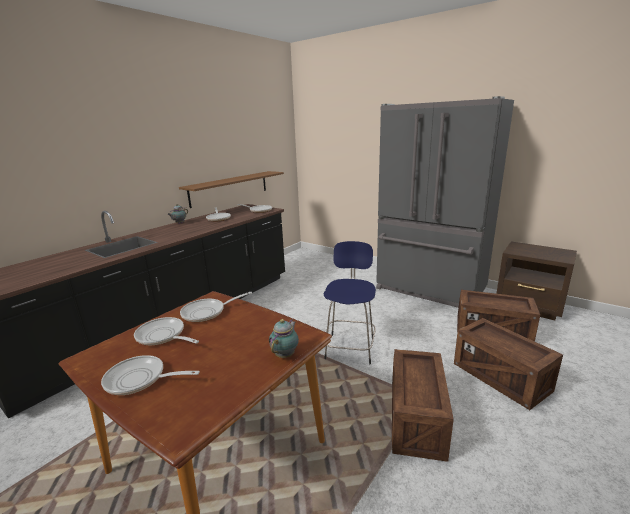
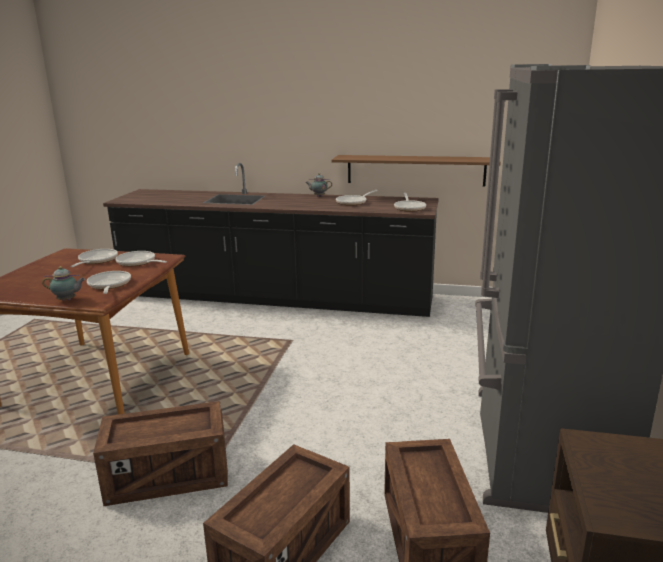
camera: 65 degrees right, 0 degrees up
(140, 380) = (38, 270): frying pan -> frying pan (109, 285)
(350, 347) = (290, 405): blue stool -> none

